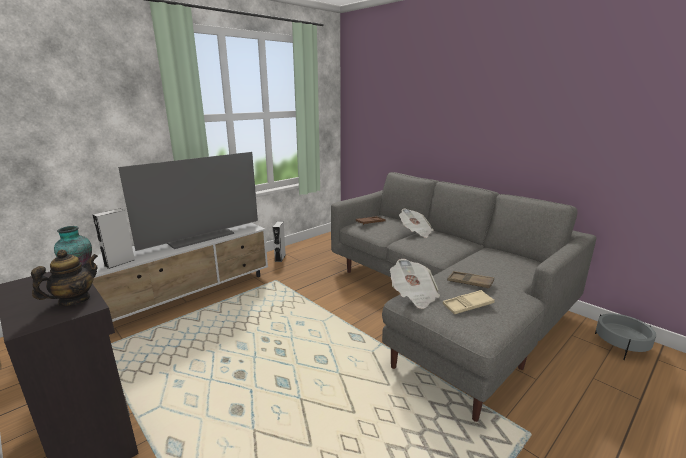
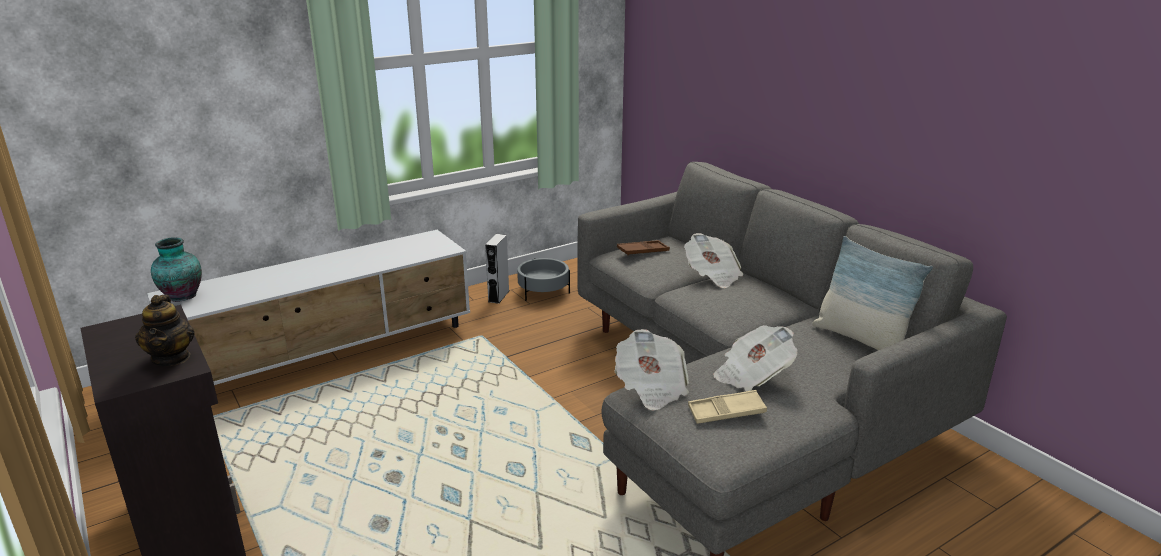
camera: 10 degrees right, 5 degrees up
(74, 300) = (171, 358): teapot -> teapot turned 120 degrees clockwise
(119, 262) = (239, 295): grey speaker -> none
(200, 236) = (362, 259): television -> none
(470, 282) = (752, 375): brown tray -> newspaper
(516, 258) = (860, 339): none -> pillow
(620, 346) = (1021, 504): grey planter -> grey planter (543, 291)

